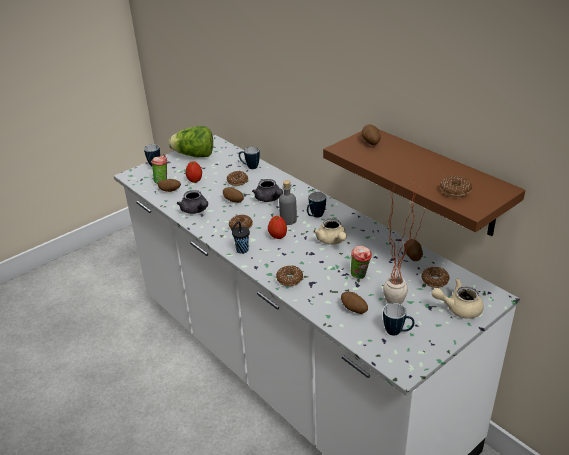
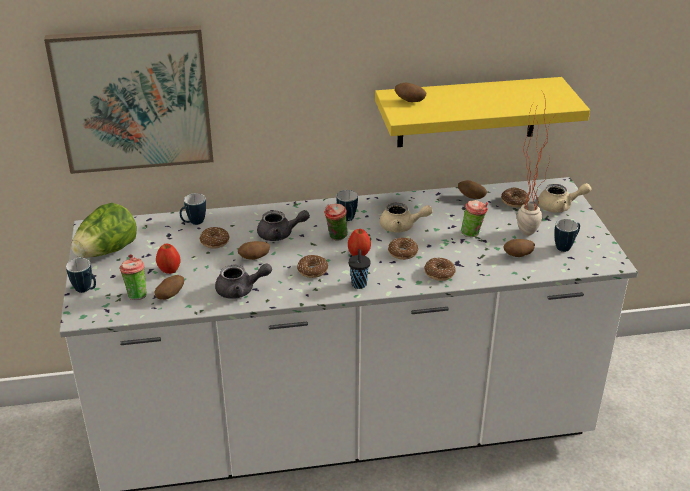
camera: 60 degrees left, 0 degrees up
(243, 67) = (133, 99): none -> picture
(288, 220) = (336, 238): grey bottle -> cup
(438, 182) = (467, 112): brown shelf -> yellow shelf
(455, 191) = (537, 100): donut -> donut (402, 252)
(458, 308) = (559, 207): beige teapot -> beige teapot turned 120 degrees counterclockwise

